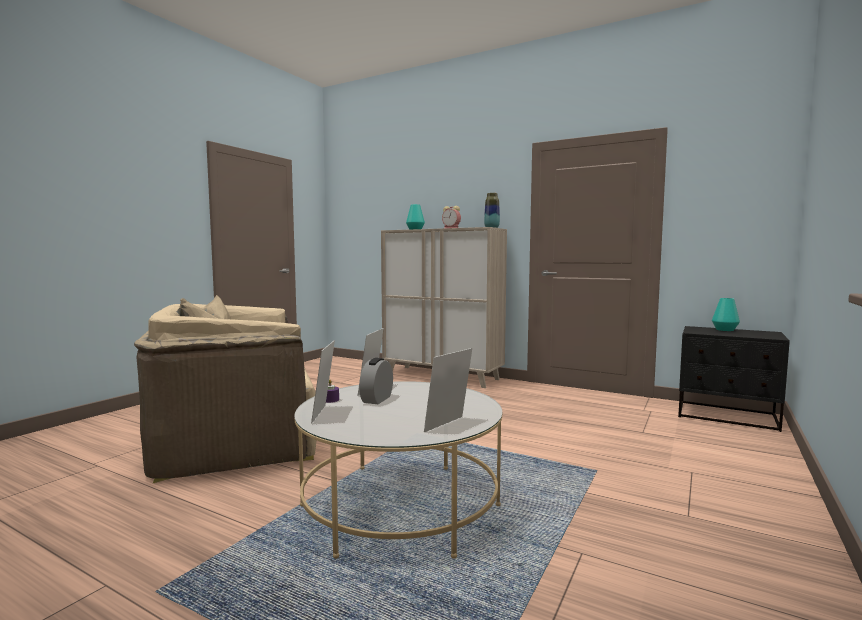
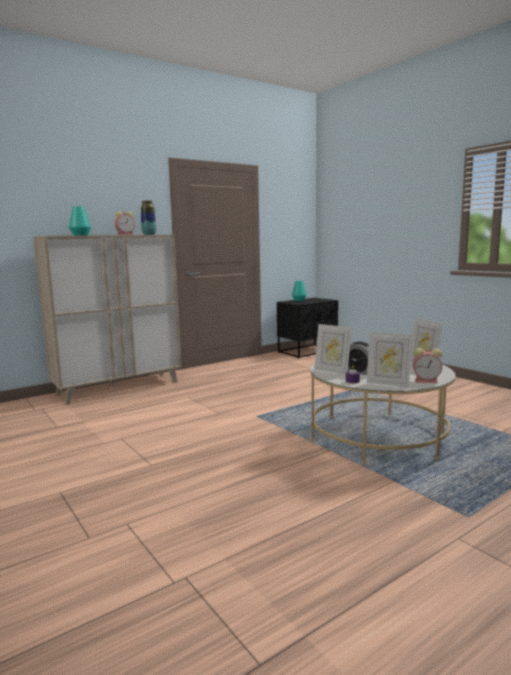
camera: 65 degrees left, 5 degrees up
(236, 442) = (195, 488): beige armchair -> none
(349, 431) = (427, 381): none -> alarm clock

